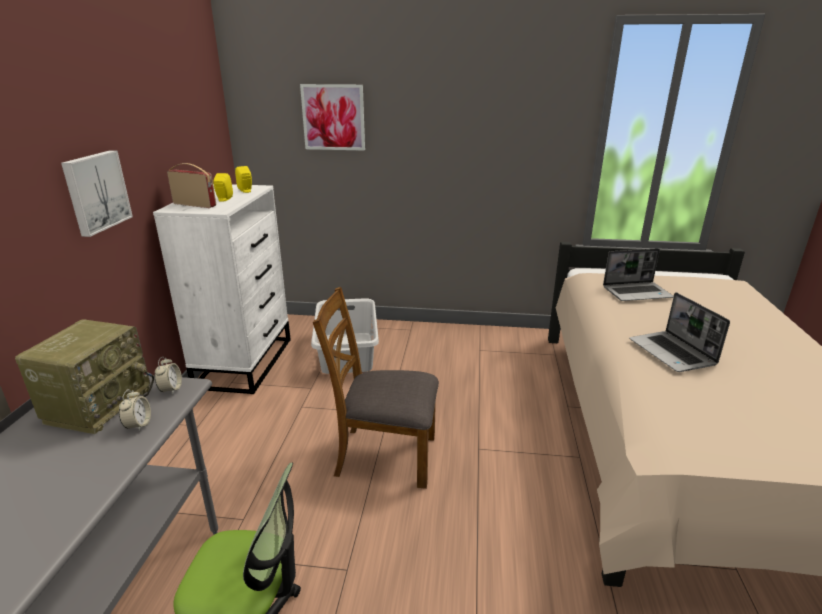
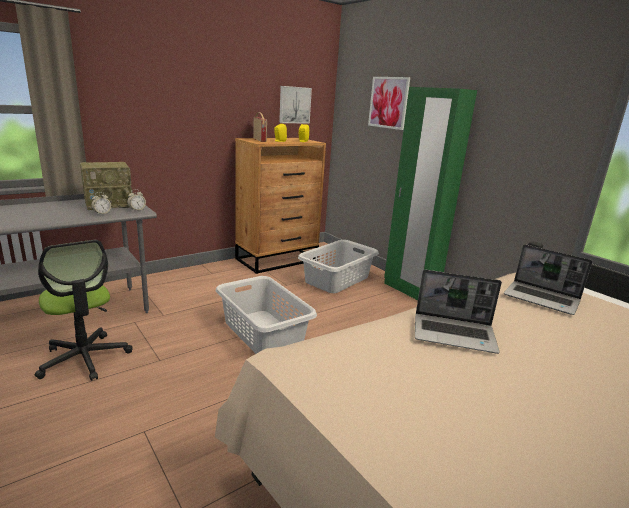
camera: 45 degrees right, 5 degrees down
(96, 192) = (193, 114): picture -> picture (294, 105)
(245, 362) = (277, 259): white dresser -> brown dresser
(384, 455) = (263, 332): brown chair -> grey laundry basket
(423, 329) = (410, 291): none -> green wardrobe
(672, 353) = (455, 334): laptop -> laptop turned 105 degrees counterclockwise

